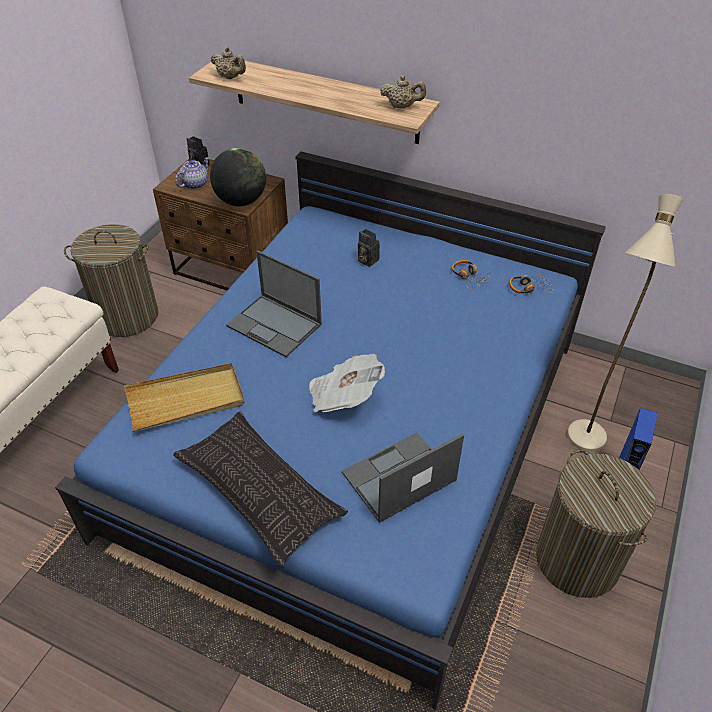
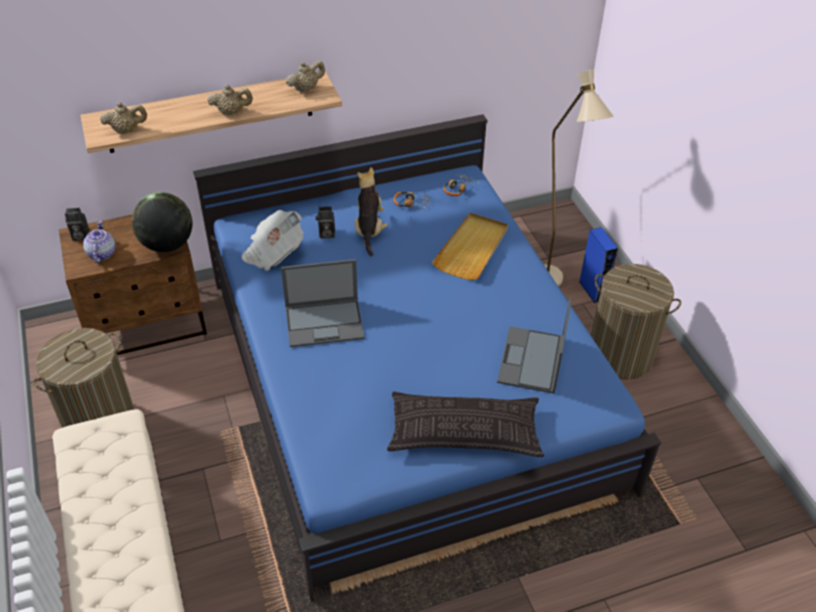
camera: 45 degrees left, 0 degrees up
(186, 400) = (336, 415): beige tray -> beige tray (472, 249)
(319, 98) = (232, 112): none -> beige teapot
(344, 396) = (437, 336): newspaper -> newspaper (273, 253)
(405, 277) = (369, 230): none -> plush toy

